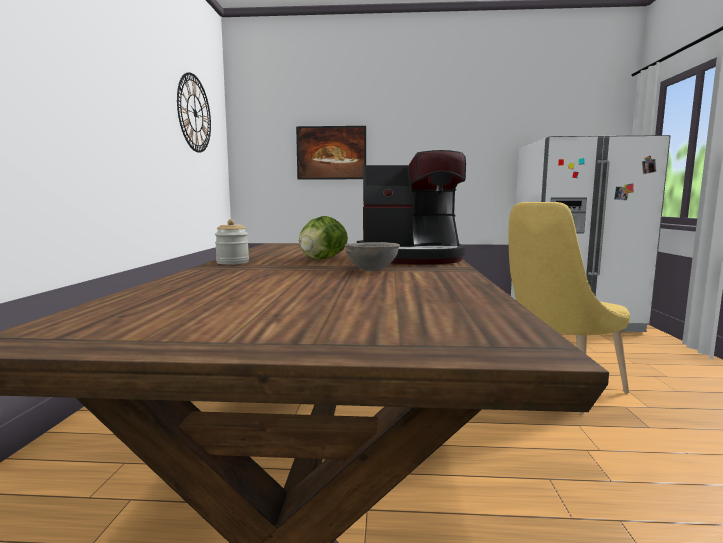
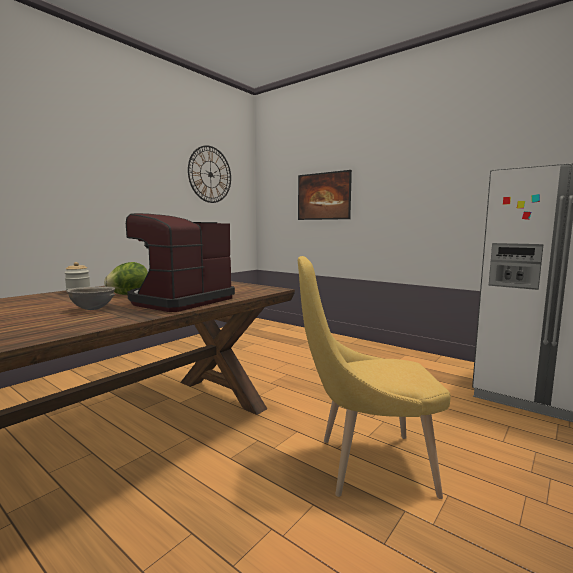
camera: 35 degrees right, 0 degrees up
(410, 258) = (180, 301): coffee machine -> coffee machine turned 90 degrees clockwise

